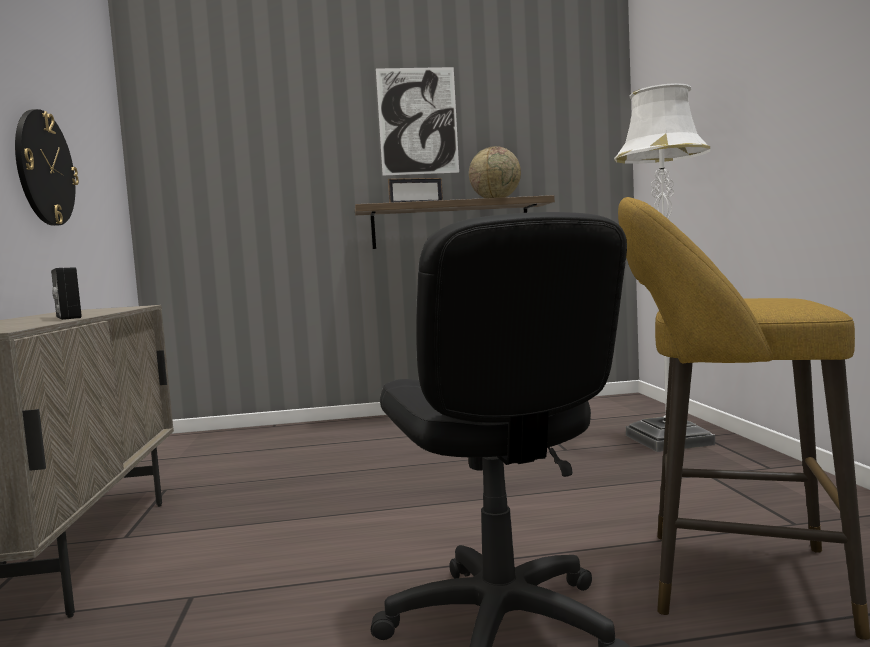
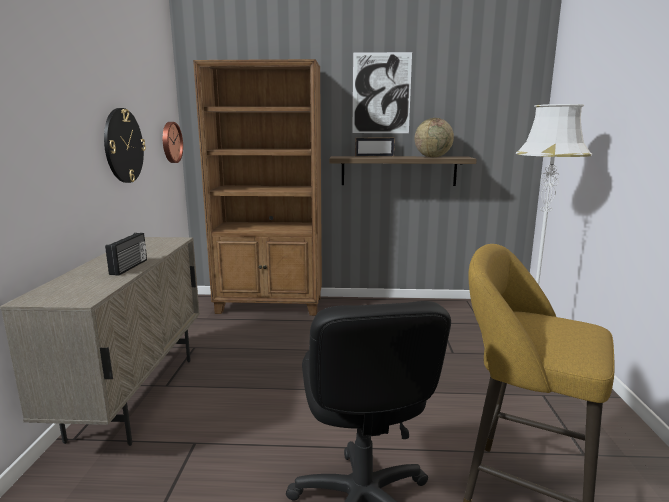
camera: 10 degrees right, 10 degrees up
(66, 317) = (130, 267): radio -> radio turned 150 degrees counterclockwise
(114, 192) = (170, 142): none -> wall clock
(279, 434) = (270, 305): none -> brown bookcase

